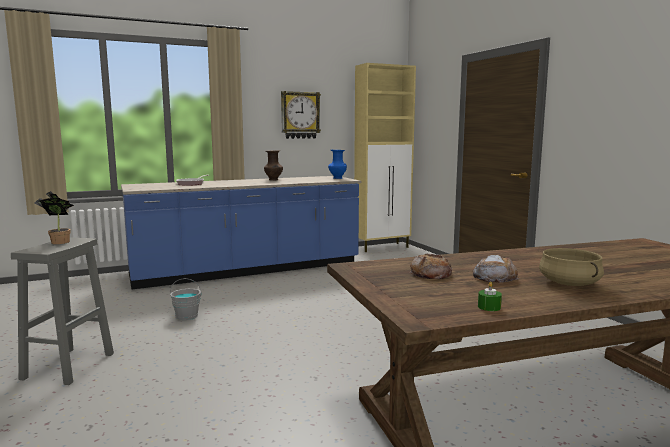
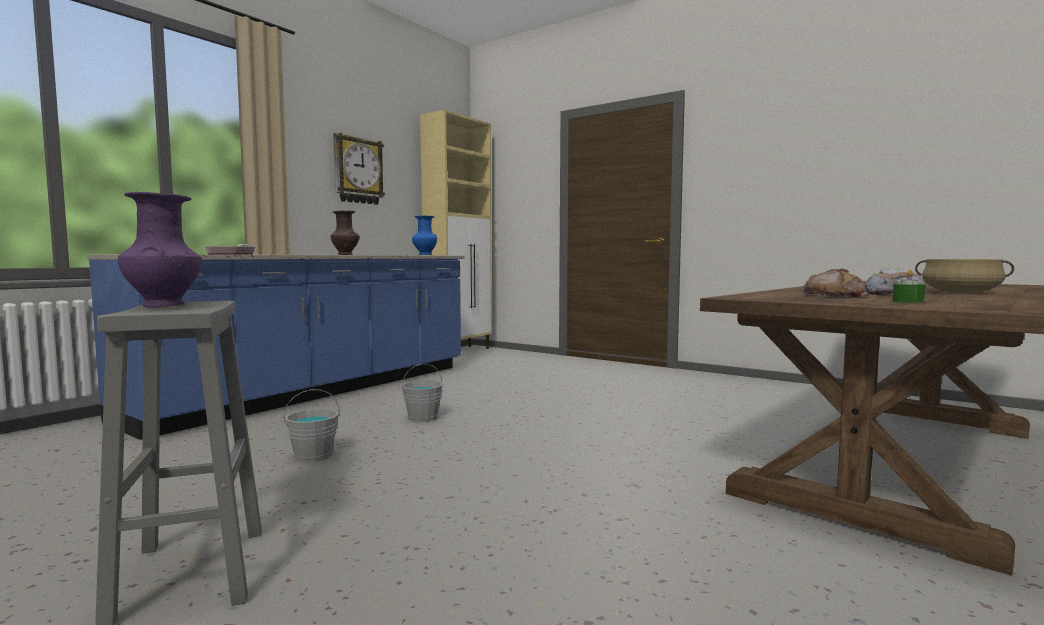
camera: 30 degrees left, 5 degrees down
(58, 242) = (163, 305): potted plant -> purple vase
(275, 301) = (422, 417): none -> grey bucket
(489, 307) = (1004, 303): green candle -> green candle (908, 301)

